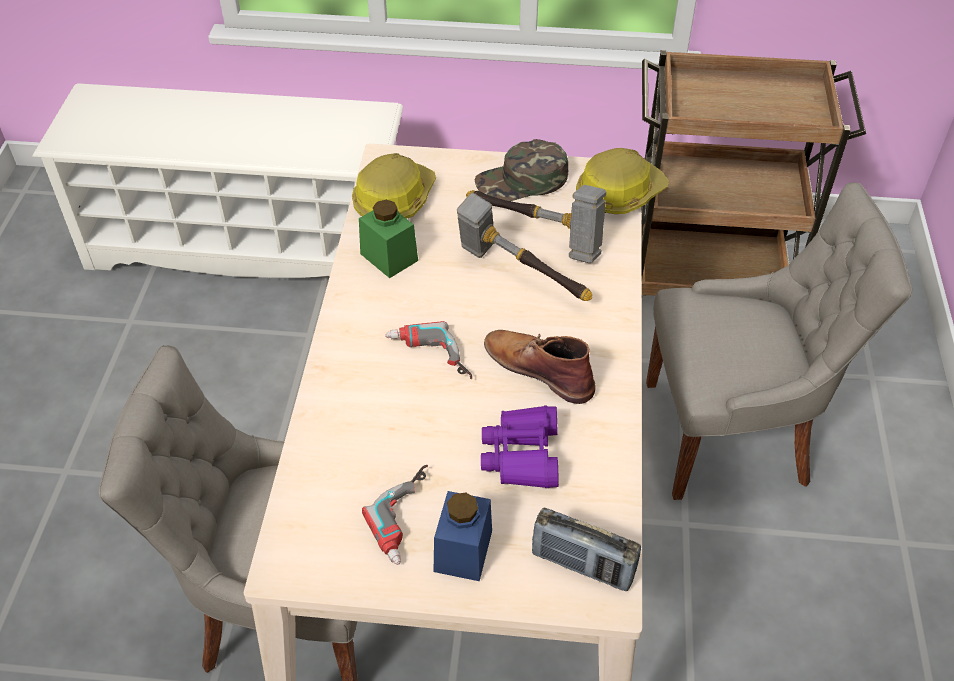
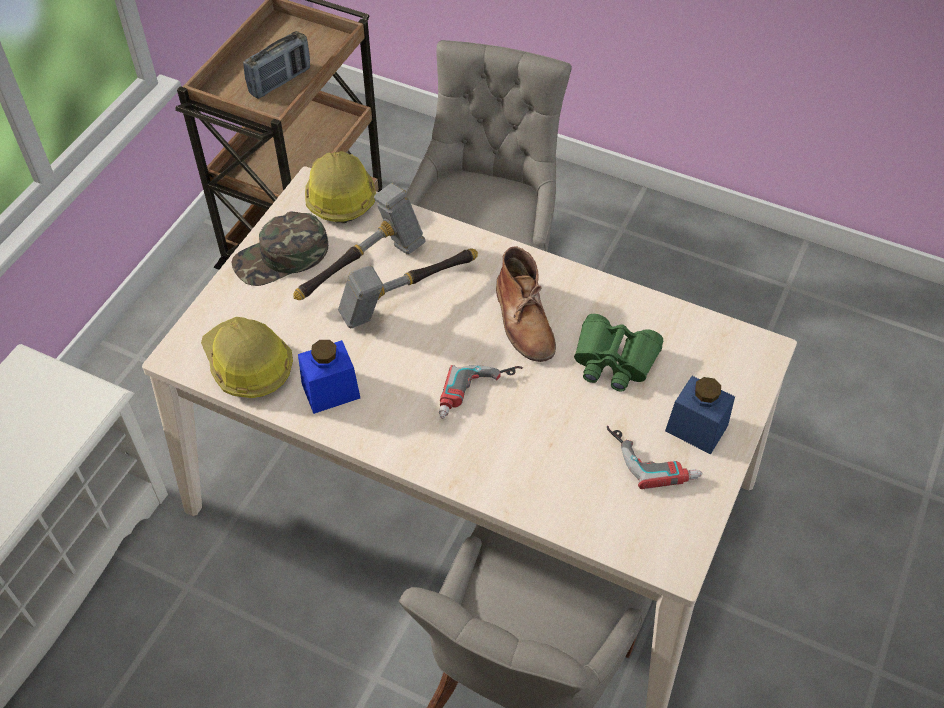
camera: 70 degrees left, 5 degrees up
(389, 257) = (331, 391): green jar -> blue jar
(522, 181) = (281, 257): green cap -> green cap turned 60 degrees clockwise
(522, 455) = (613, 360): purple binoculars -> green binoculars
(538, 368) = (524, 320): brown boot -> brown boot turned 75 degrees counterclockwise
(582, 565) = (732, 356): radio -> radio (280, 81)

